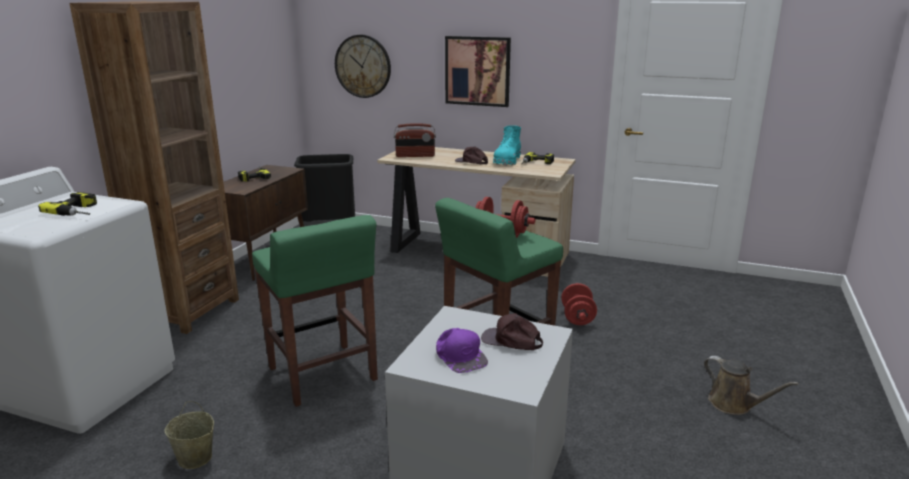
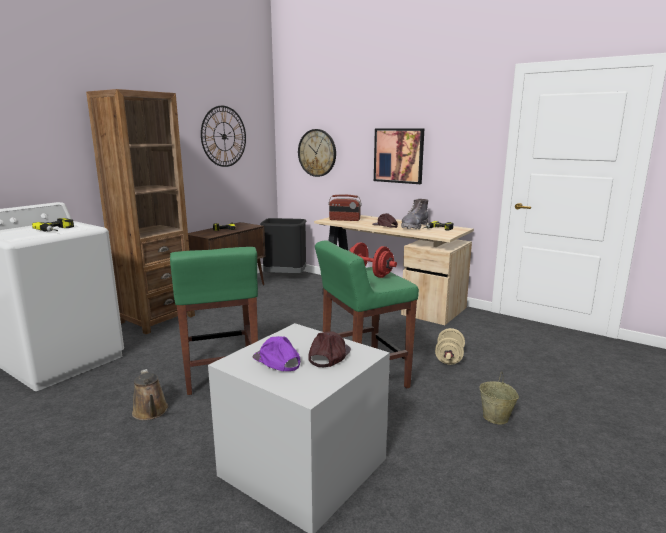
camera: 15 degrees right, 5 degrees down
(195, 458) = (96, 421): beige bucket -> beige bucket (496, 417)
(239, 49) = (224, 136): none -> wall clock
(460, 356) = (277, 361): purple cap -> purple cap turned 150 degrees clockwise
(507, 161) = (414, 227): turquoise boot -> grey boot
(511, 341) = (328, 355): brown cap -> brown cap turned 75 degrees clockwise
(577, 318) = (449, 358): red dumbbell -> beige dumbbell
(734, 404) = (567, 452): brown watering can -> brown watering can (151, 412)

